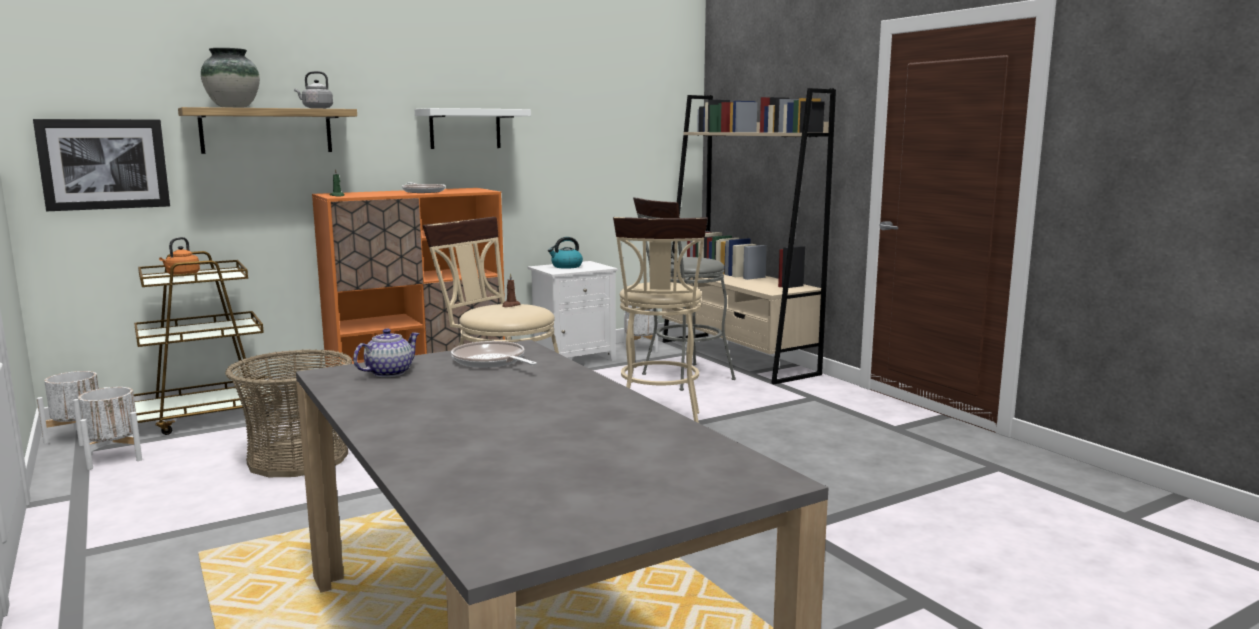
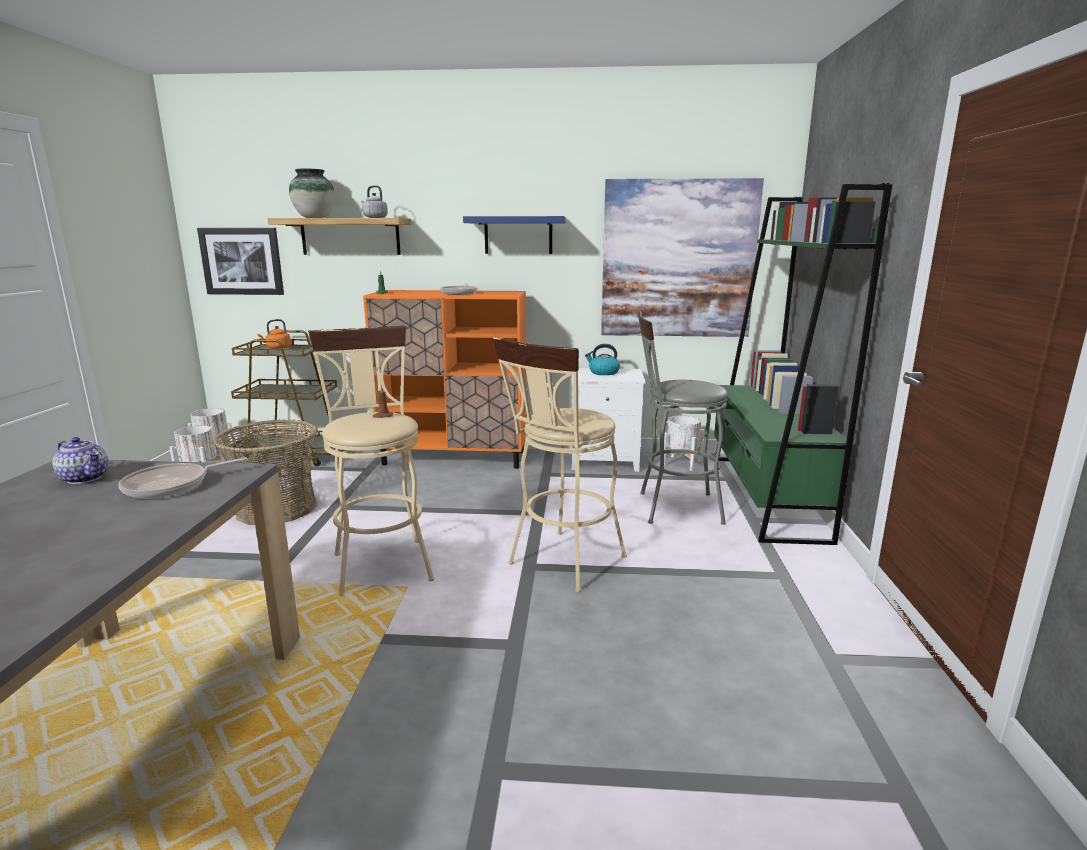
camera: 35 degrees right, 5 degrees up
(388, 373) = (85, 478): teapot -> teapot turned 45 degrees clockwise
(465, 129) = (518, 235): white shelf -> blue shelf
(491, 361) = (171, 485): frying pan -> frying pan turned 120 degrees counterclockwise
(614, 151) = (678, 259): none -> picture
(736, 357) = (766, 496): beige bookcase -> green bookcase

